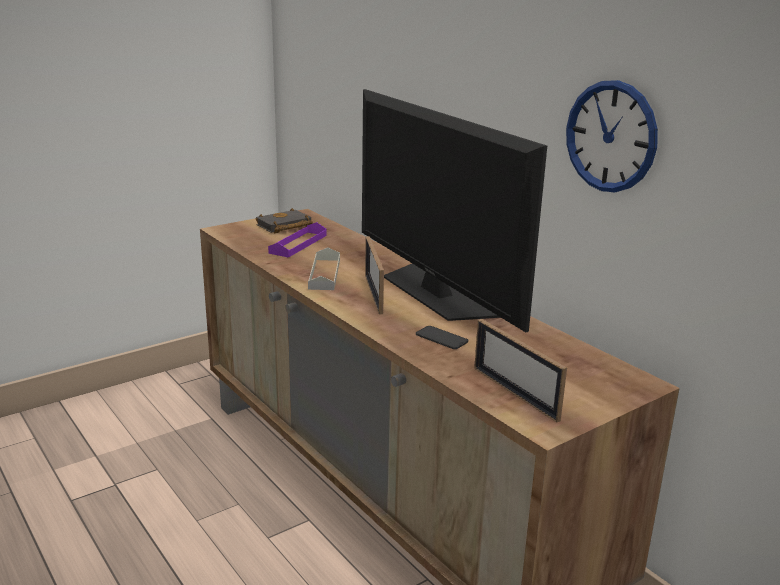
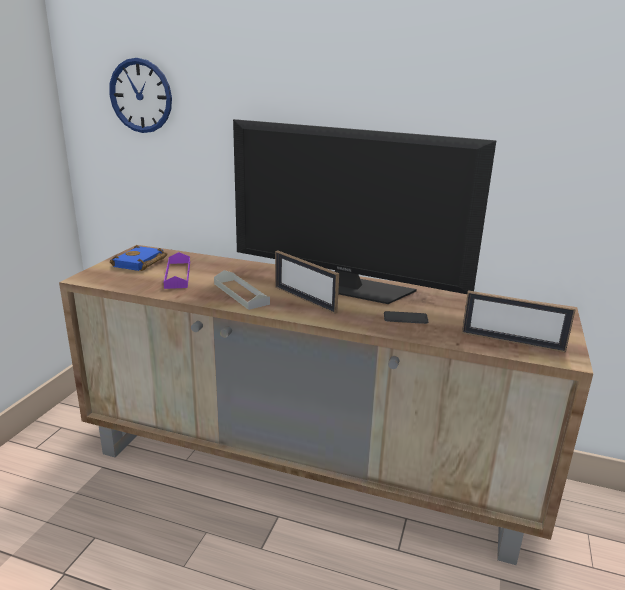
camera: 35 degrees left, 0 degrees up
(284, 226) = (140, 263): black book -> blue book
(610, 136) = (503, 132): wall clock -> wall clock (141, 96)

